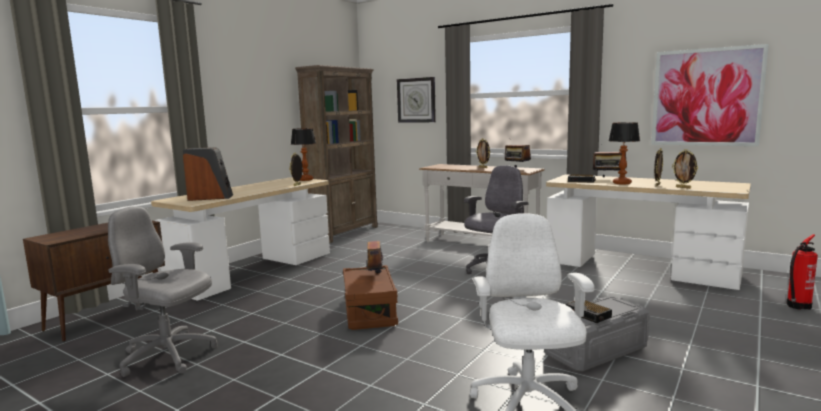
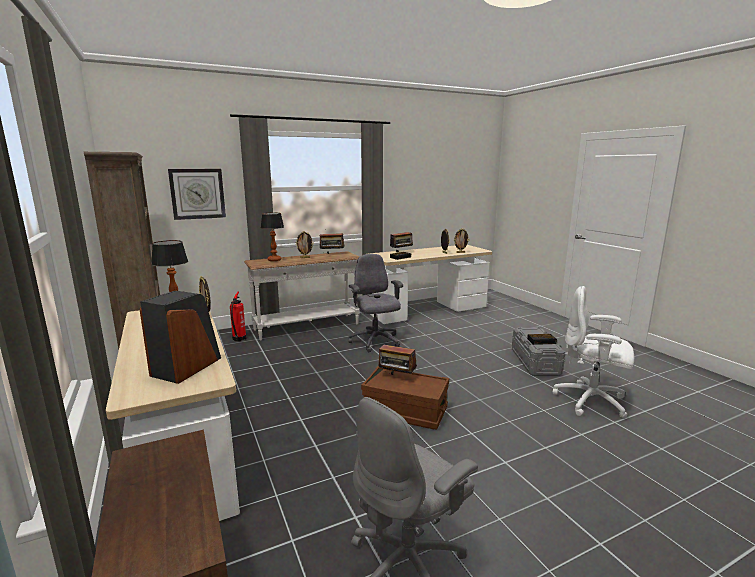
camera: 60 degrees left, 5 degrees up
(621, 183) = (425, 255): table lamp -> table lamp (274, 260)
(706, 97) = (437, 192): picture -> none
(797, 306) = (514, 307): fire extinguisher -> fire extinguisher (238, 339)

